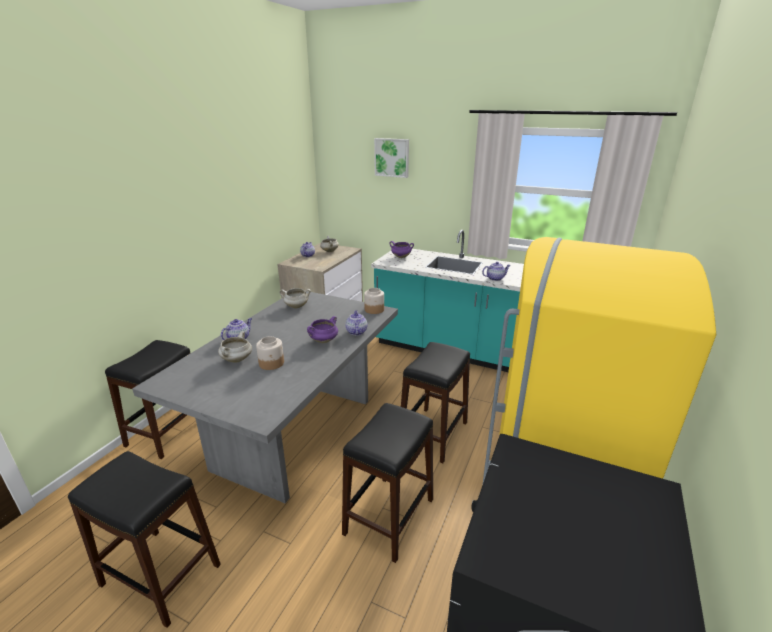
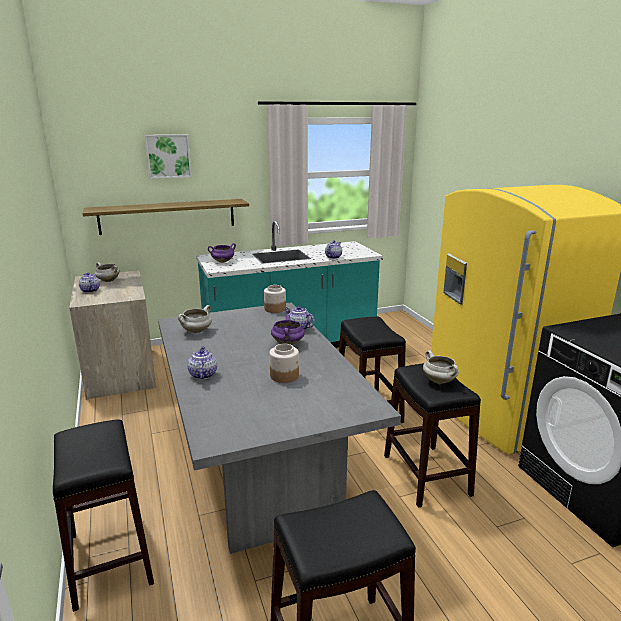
camera: 45 degrees left, 5 degrees down
(237, 360) = (246, 388): white cooking pot -> white cooking pot (440, 381)
(387, 209) = (168, 216): none -> shelf

